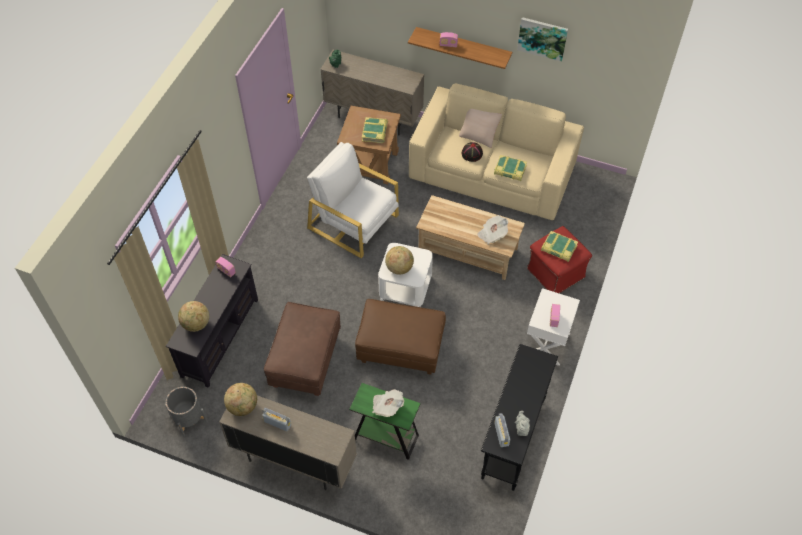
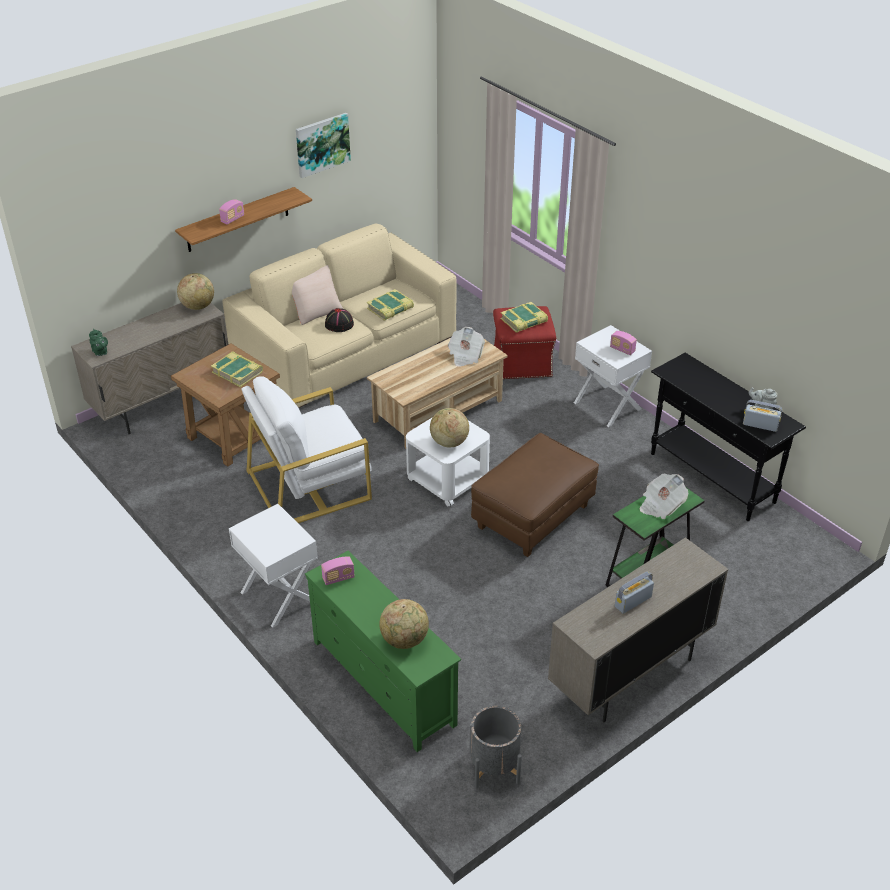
camera: 60 degrees left, 15 degrees down
(220, 337) = (382, 683): black tv stand -> green tv stand
(243, 406) = (586, 626): globe -> globe (198, 306)
(255, 257) = (279, 597): none -> white nightstand
(305, 361) = (487, 608): brown ottoman -> none

